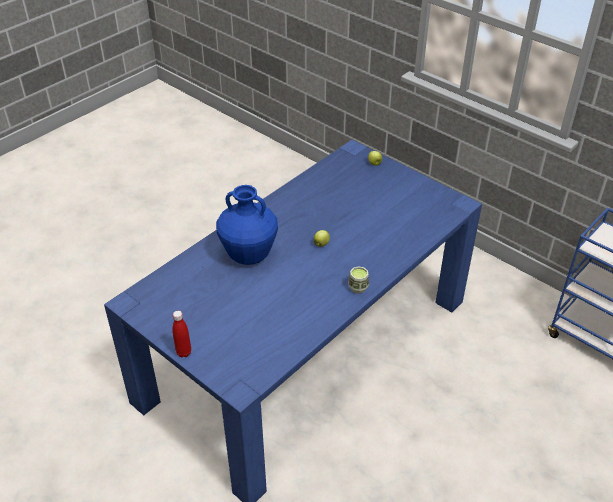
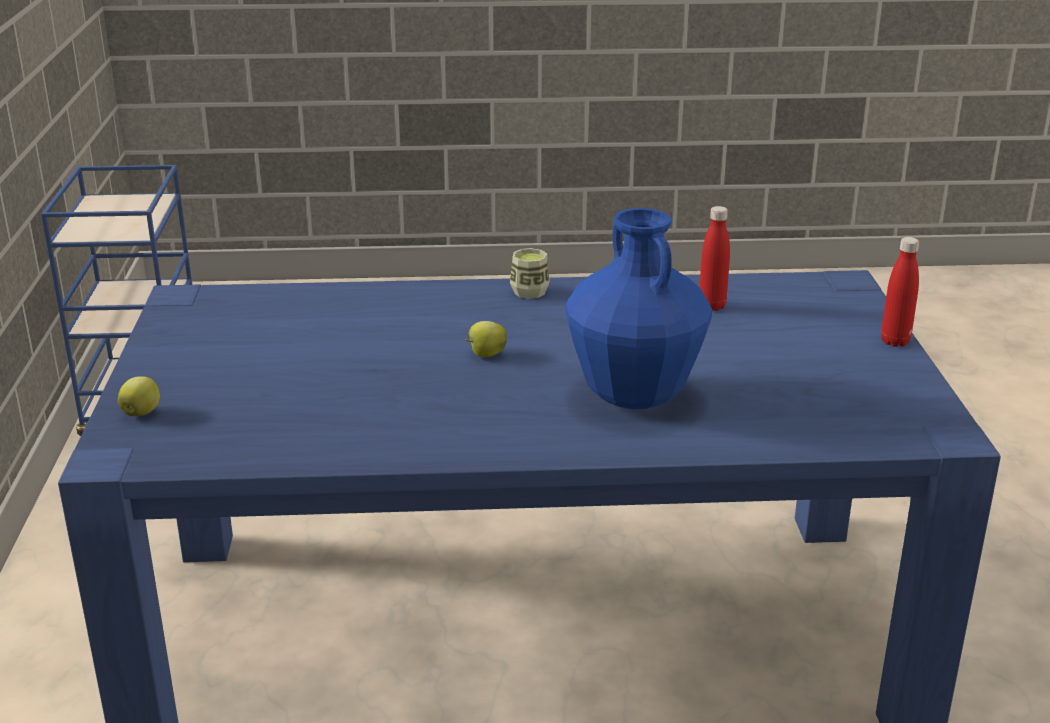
camera: 135 degrees left, 15 degrees down
(279, 328) = (712, 306): none -> red bottle

